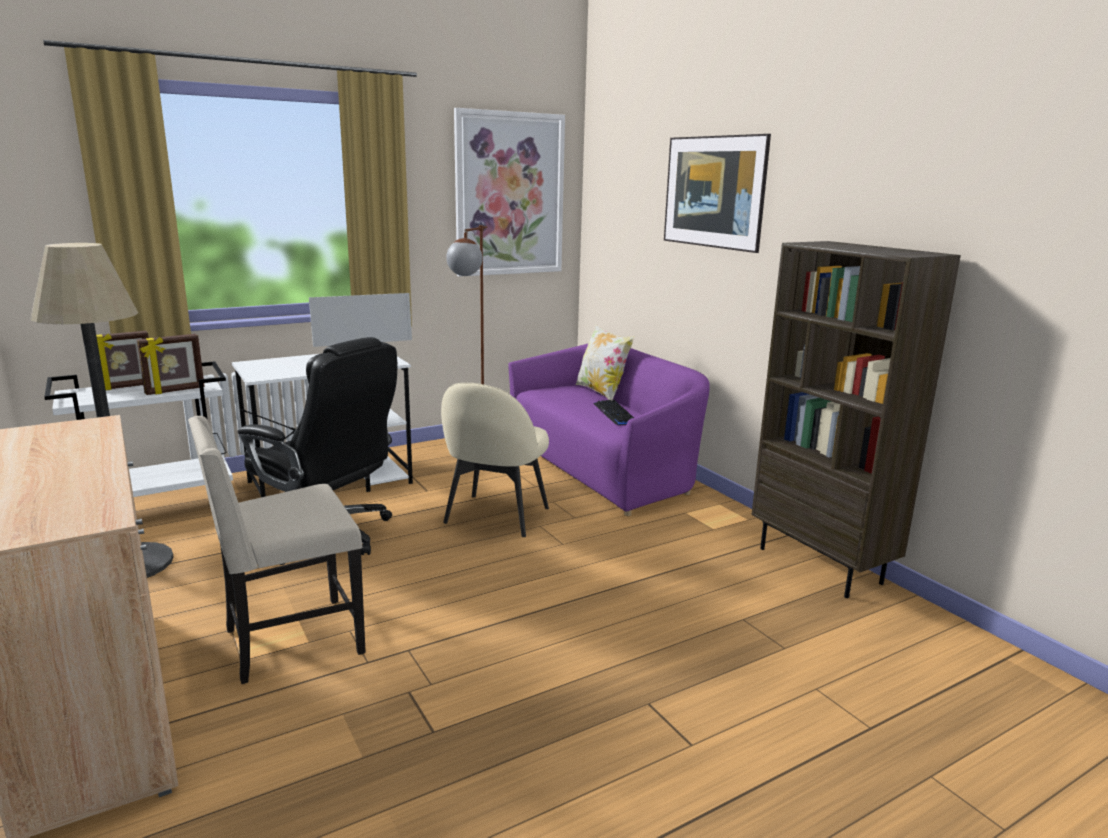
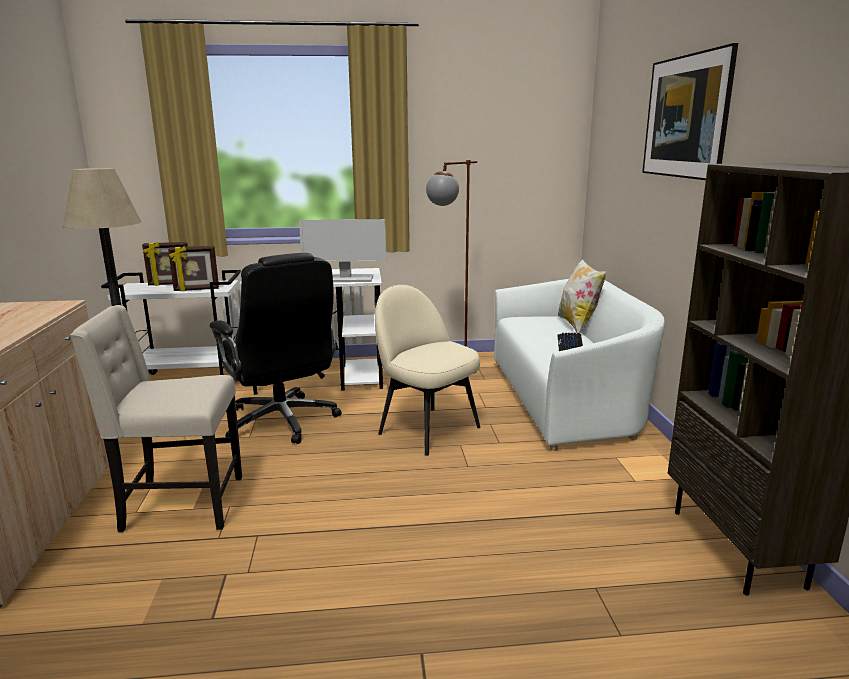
camera: 25 degrees right, 0 degrees up
(495, 517) = (427, 429): beige chair -> beige chair turned 90 degrees clockwise
(509, 194) = (511, 133): picture -> none
(604, 467) = (565, 399): purple sofa -> white sofa

